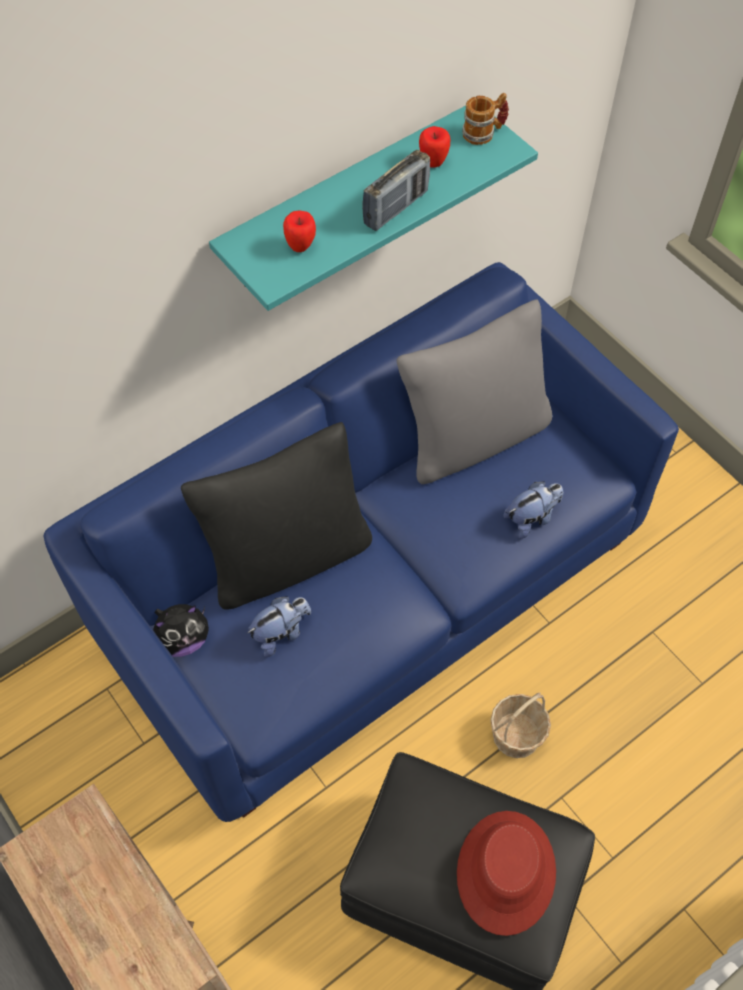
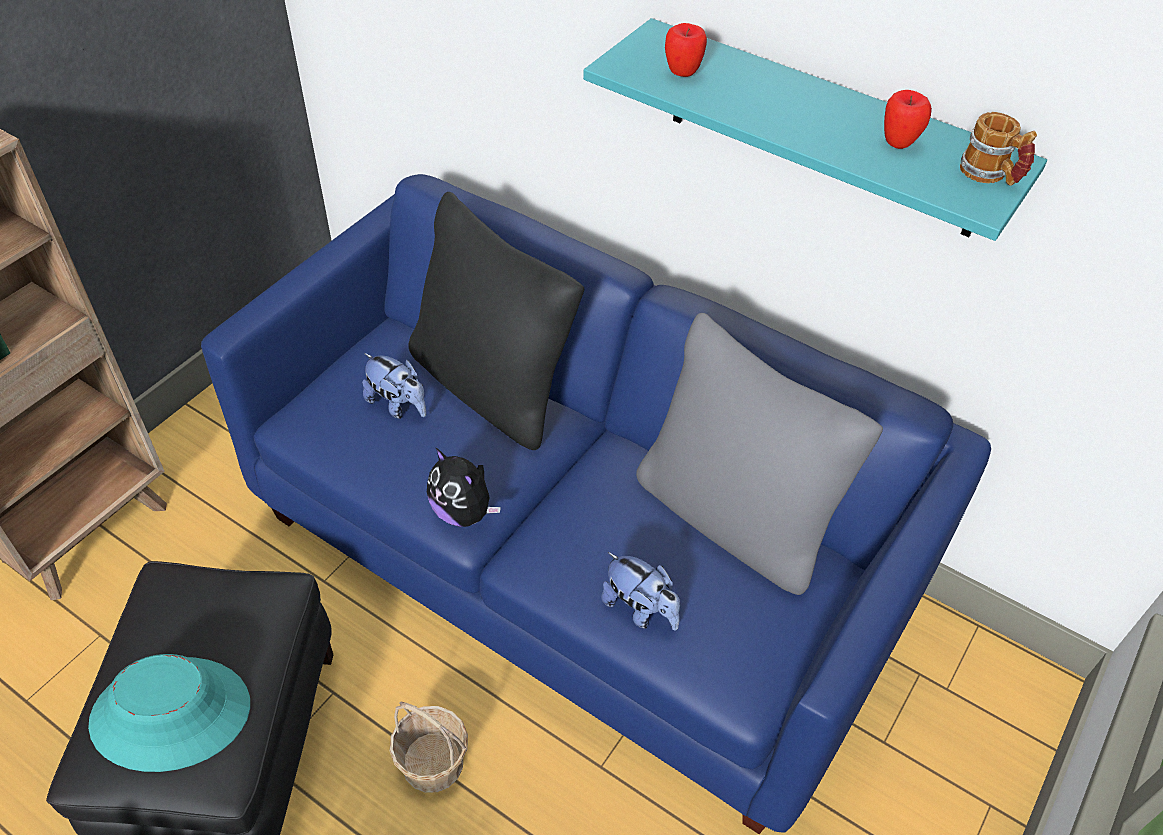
camera: 70 degrees right, 10 degrees down
(183, 639) = (375, 339): plush toy -> plush toy (463, 512)
(396, 208) = (794, 128): radio -> none
(505, 872) = (171, 713): red hat -> turquoise hat

